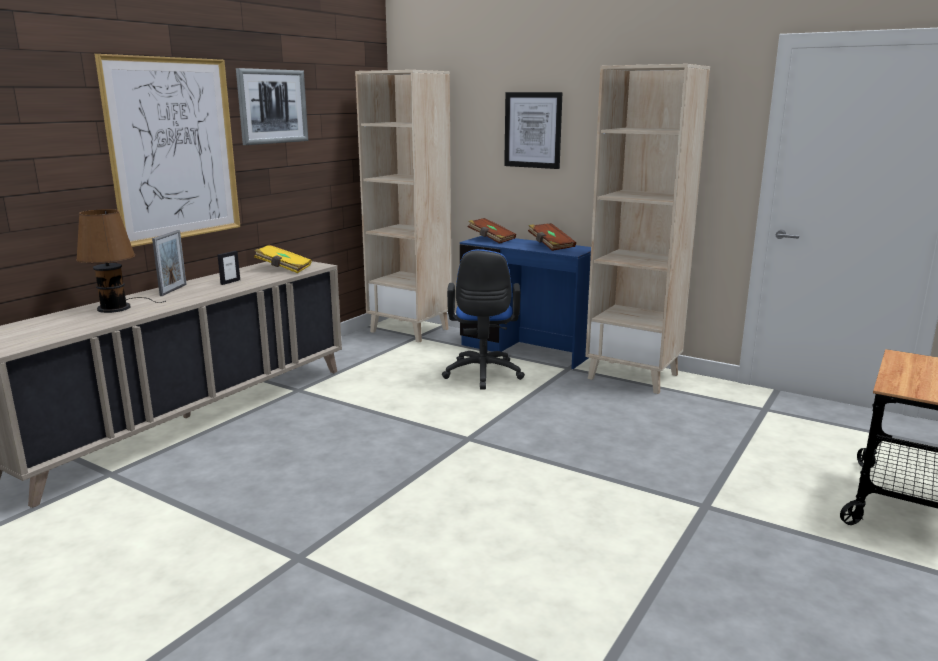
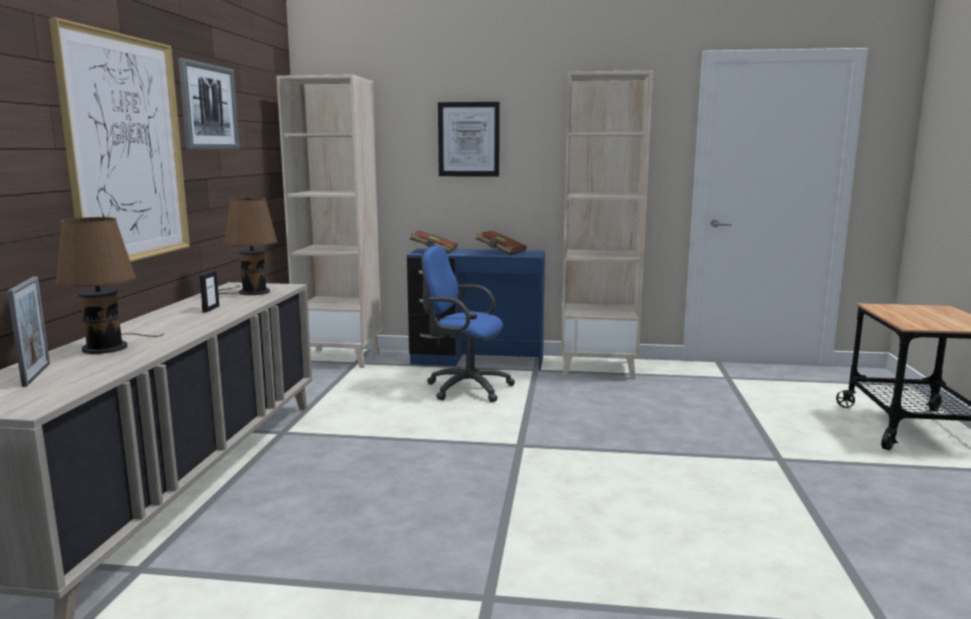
camera: 25 degrees left, 5 degrees down
(173, 290) = (150, 323): picture frame -> picture frame (36, 374)
(283, 269) = (251, 292): yellow book -> brown table lamp
(482, 375) = (464, 388): blue office chair -> blue office chair turned 135 degrees clockwise

